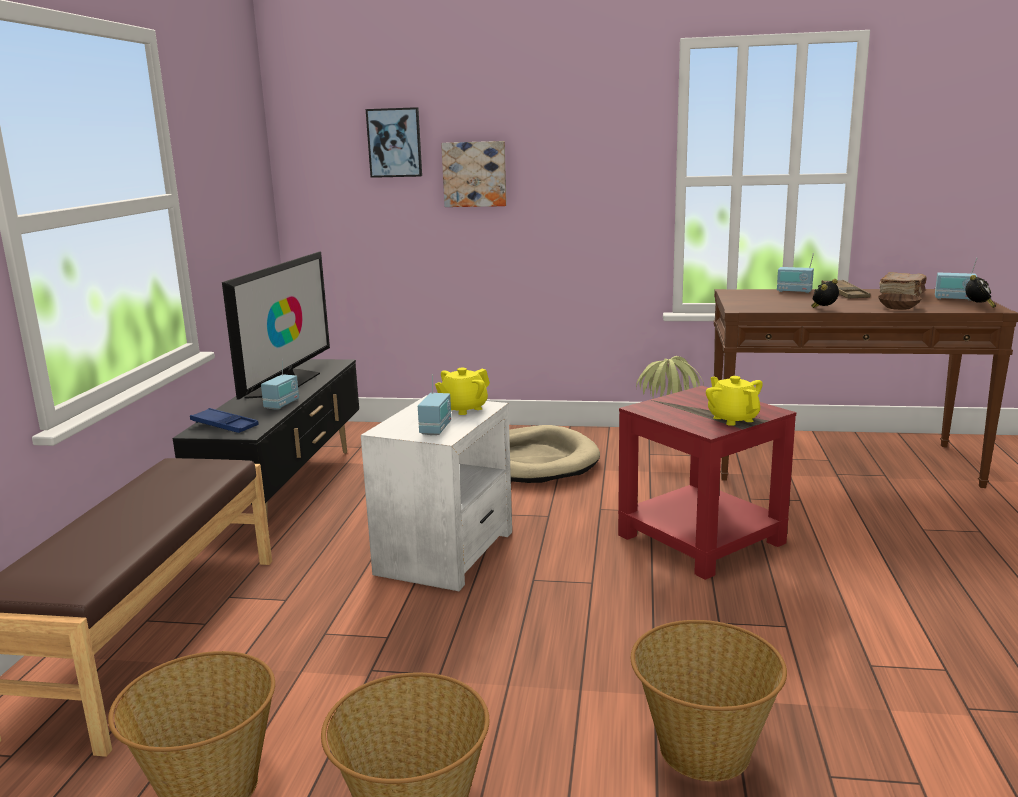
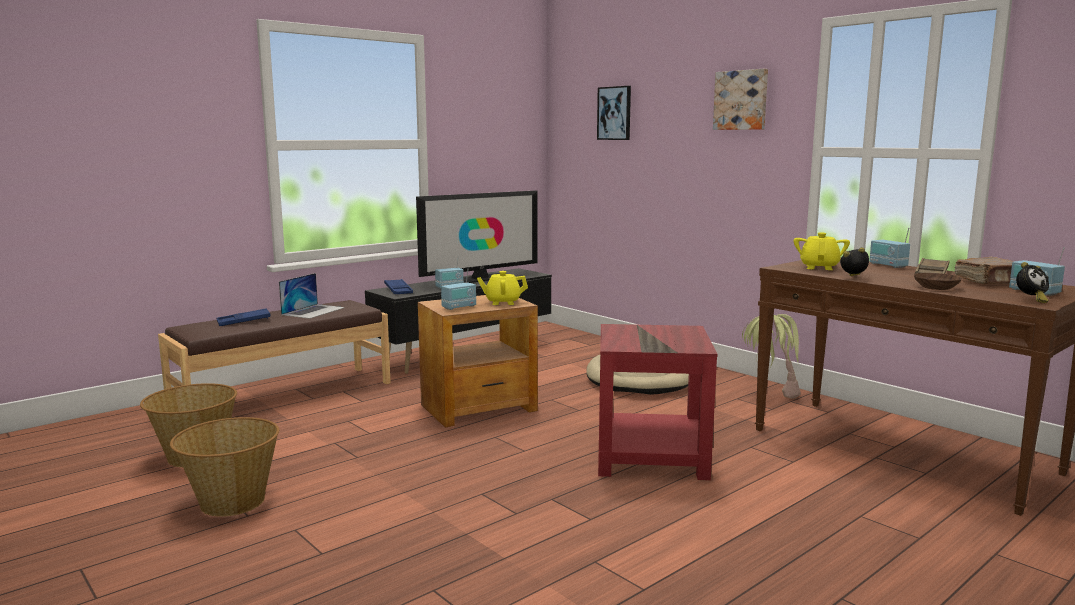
camera: 40 degrees right, 5 degrees down
(92, 541) = (244, 321): none -> blue tray
(163, 490) = (313, 311): none -> laptop
(446, 552) = (479, 408): white side table -> brown side table
(475, 174) = (663, 139): picture -> picture (741, 100)
(703, 750) = (398, 545): basket -> none
(732, 419) = (654, 345): yellow teapot -> yellow teapot (819, 267)

